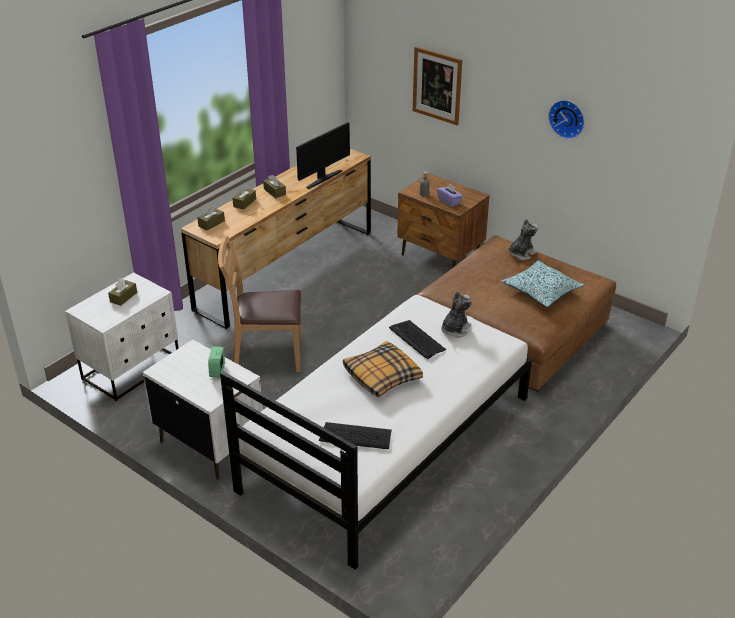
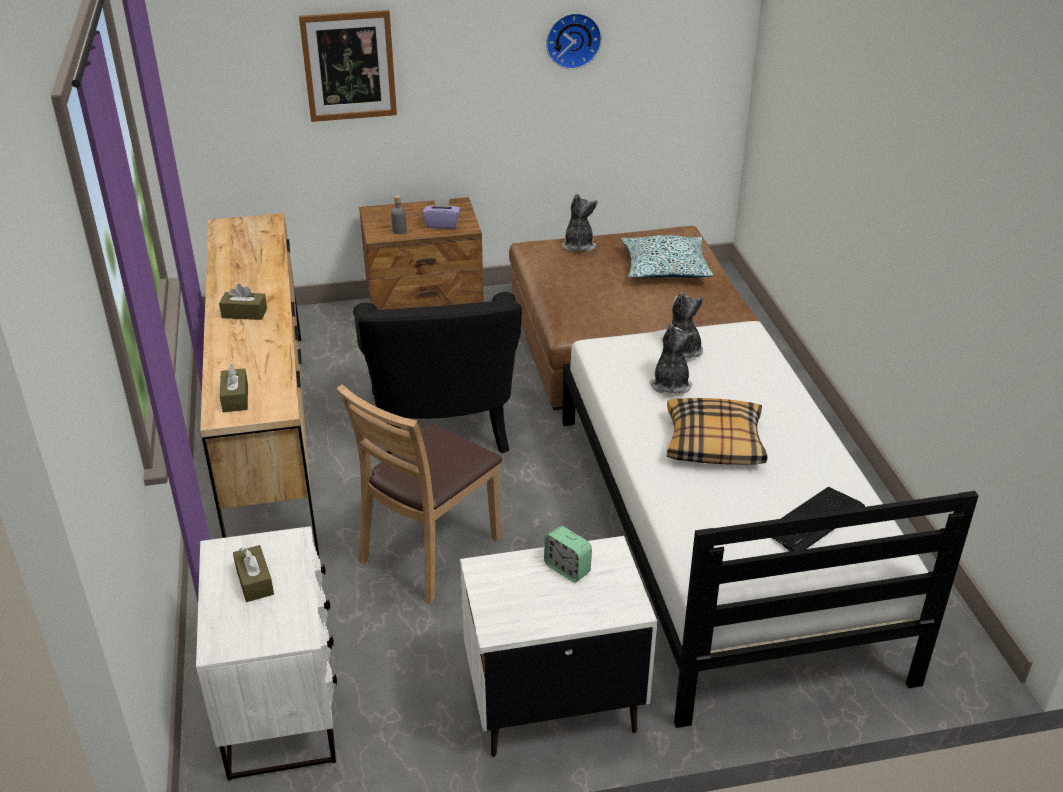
camera: 50 degrees left, 0 degrees up
(244, 203) = (230, 348): brown tissue box -> none
(323, 179) = (277, 266): monitor -> none
(362, 309) = (443, 423): none -> black armchair
(417, 339) = (670, 384): keyboard -> plush toy

